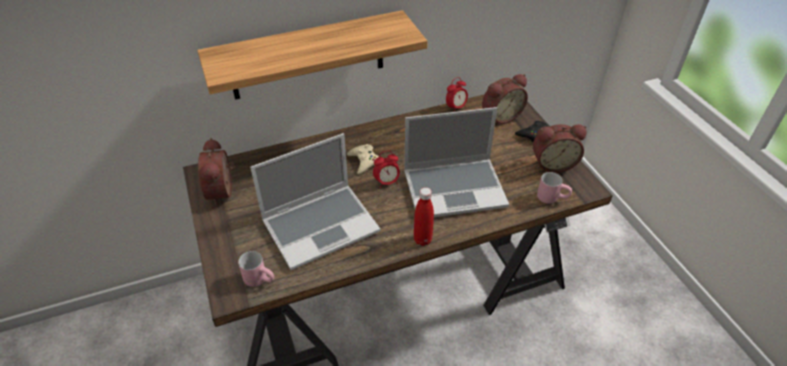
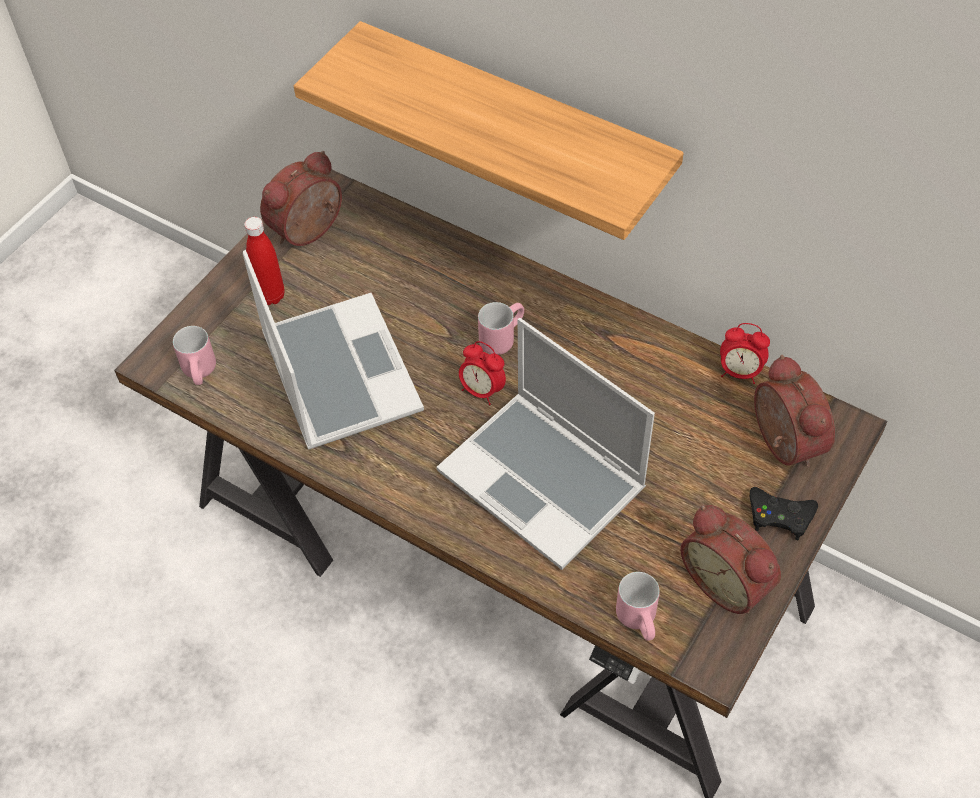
camera: 55 degrees right, 10 degrees up
(321, 225) = (337, 372): laptop -> laptop turned 135 degrees counterclockwise
(364, 161) = (500, 337): beige game controller -> pink mug
(422, 240) = (406, 501): red bottle -> red bottle (271, 296)
(500, 116) = (781, 443): alarm clock -> alarm clock turned 135 degrees counterclockwise

